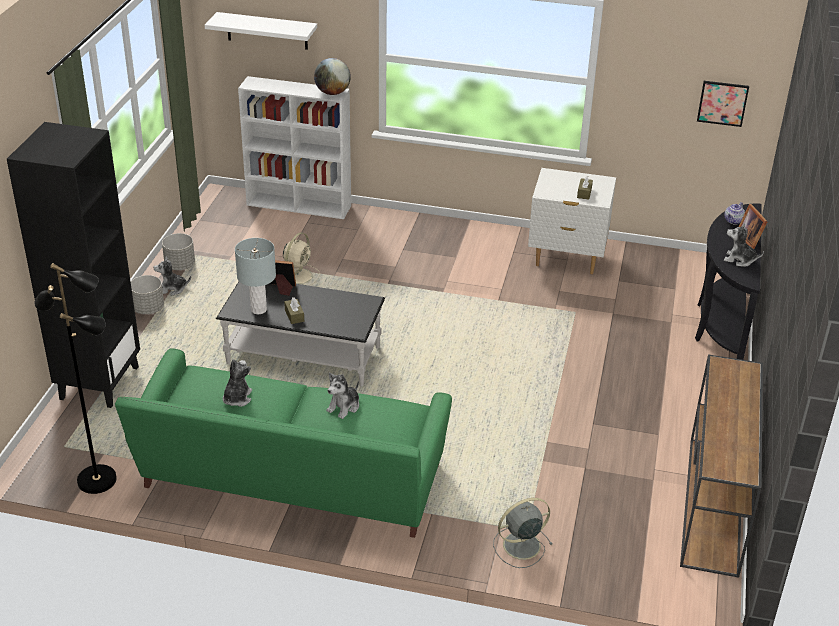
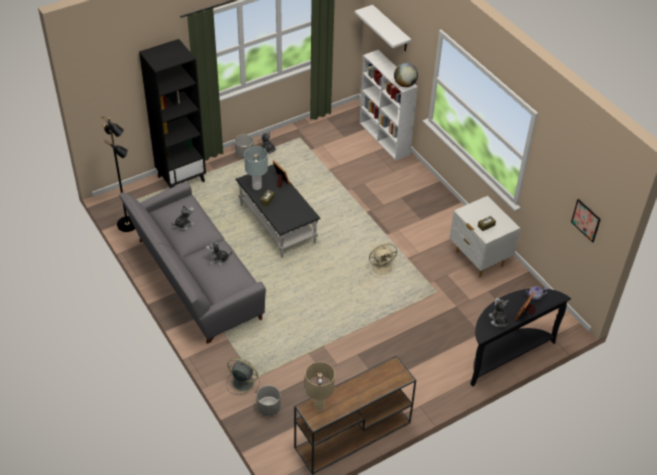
camera: 45 degrees right, 10 degrees up
(180, 265) = (286, 139): grey planter -> grey planter (269, 408)
(290, 480) = (194, 280): green sofa -> grey sofa
(299, 275) = (331, 179): beige fan -> beige fan (382, 267)
(722, 457) = (319, 406): none -> beige table lamp

